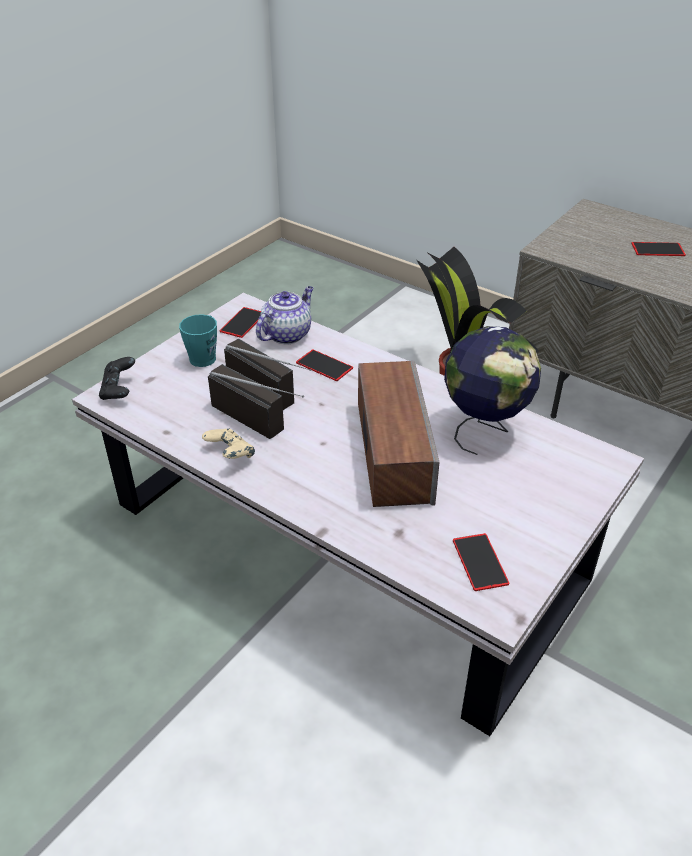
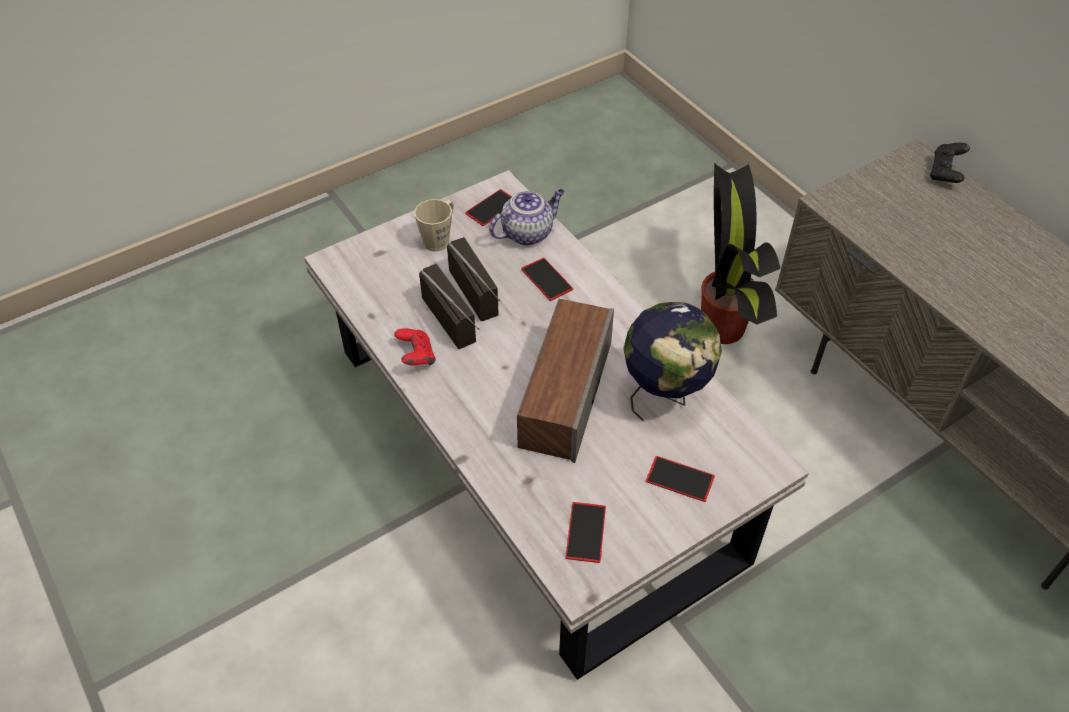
camera: 20 degrees right, 10 degrees up
(119, 390) = (348, 259): black game controller -> black game controller (945, 173)
(205, 356) = (439, 239): turquoise mug -> beige mug
(230, 455) = (416, 357): beige game controller -> red game controller
(658, 249) = (957, 232): phone -> phone (680, 479)

